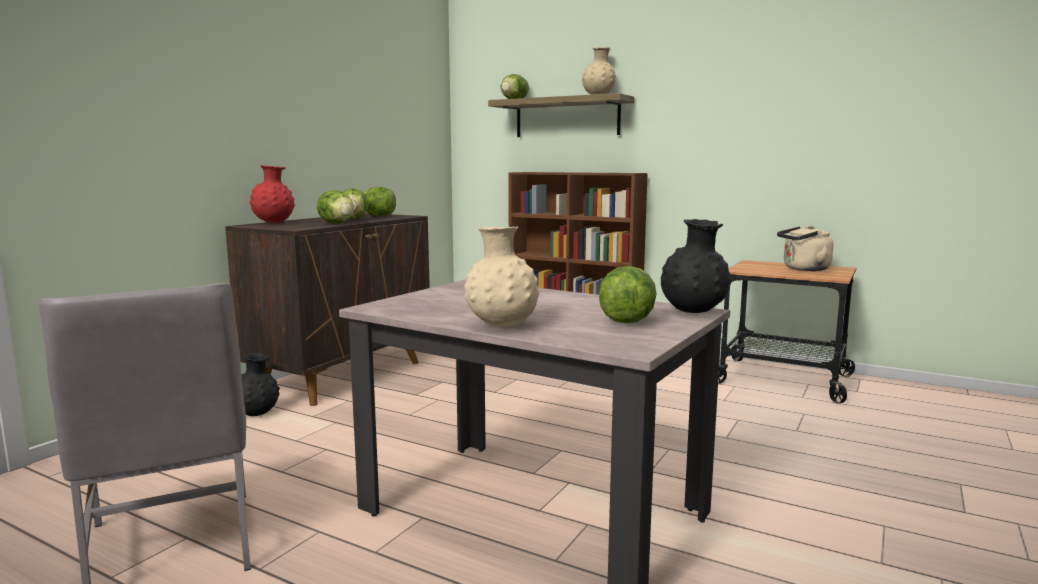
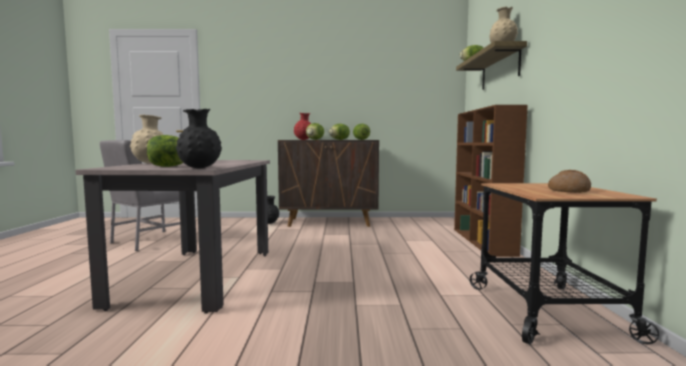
camera: 60 degrees right, 5 degrees down
(803, 269) = (569, 190): beige kettle -> bread

